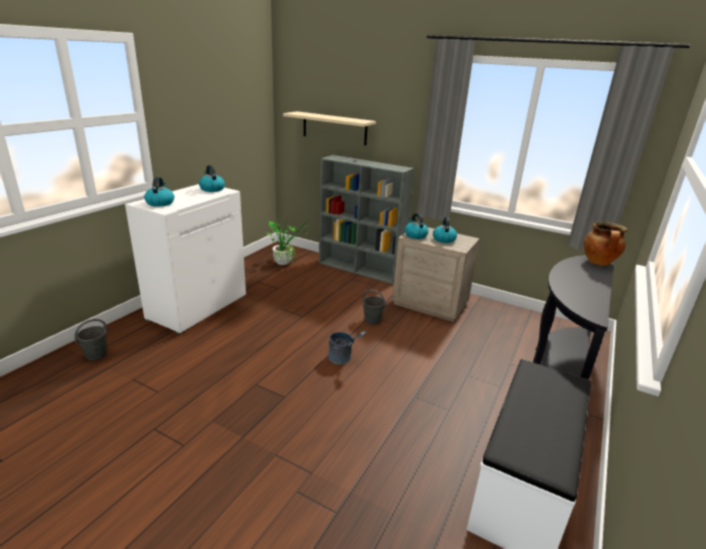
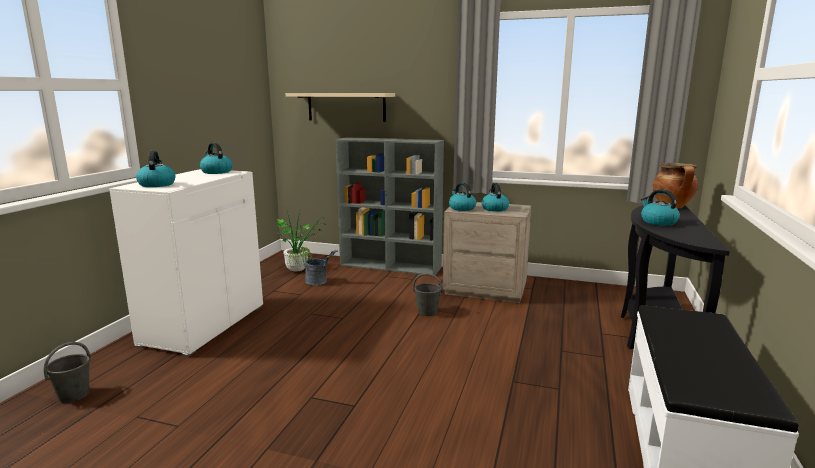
camera: 10 degrees left, 10 degrees down
(343, 359) = (411, 355): grey bucket -> grey bucket (320, 282)
(569, 281) = (658, 222): none -> kettle

